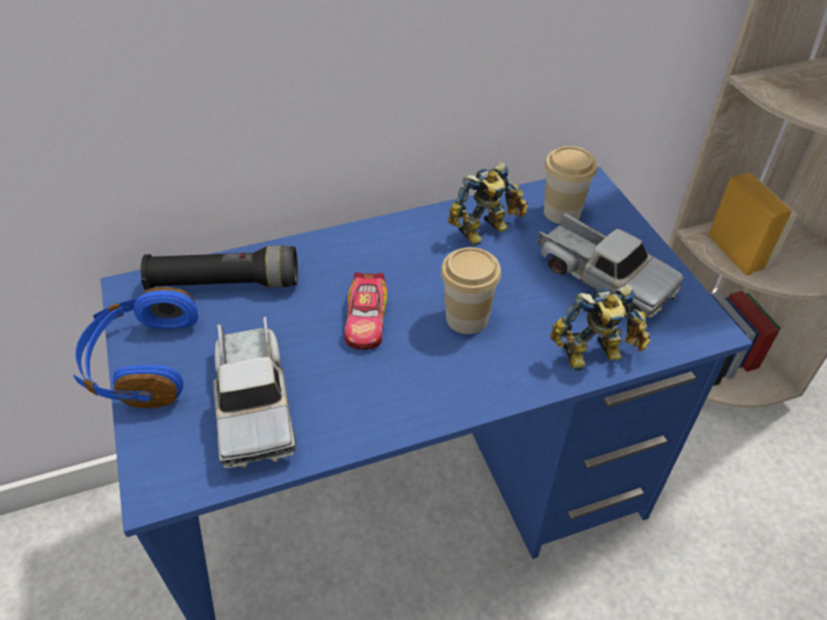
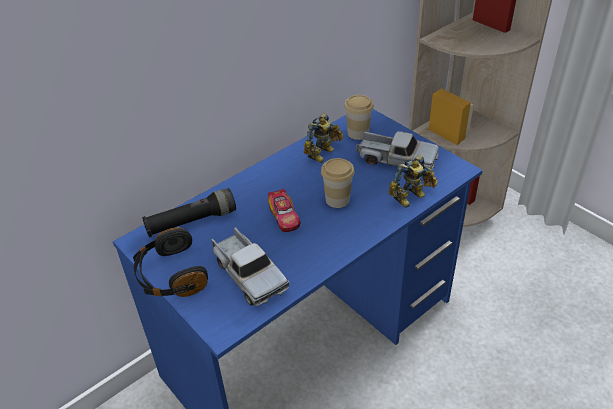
camera: 20 degrees left, 5 degrees down
(142, 363) = (170, 275): blue headphones -> black headphones

